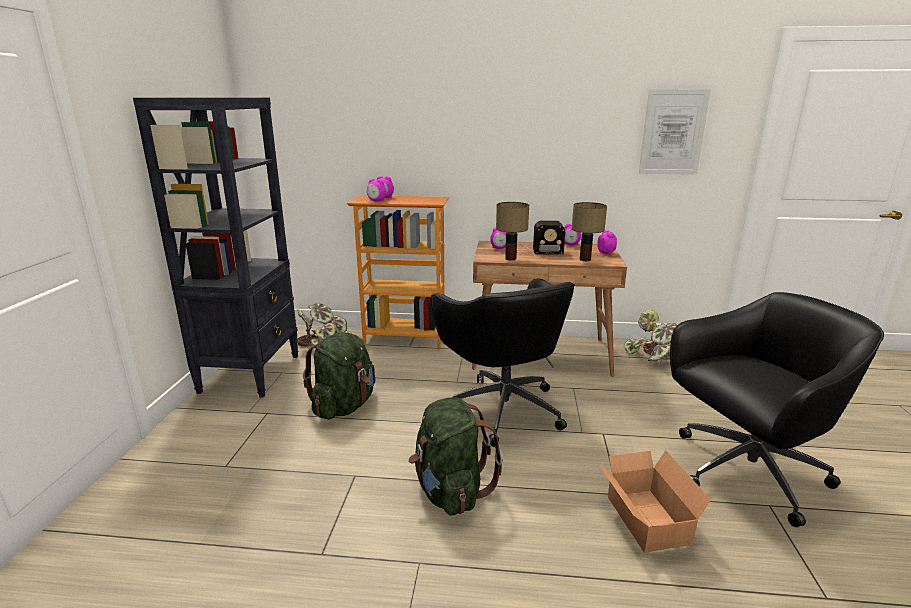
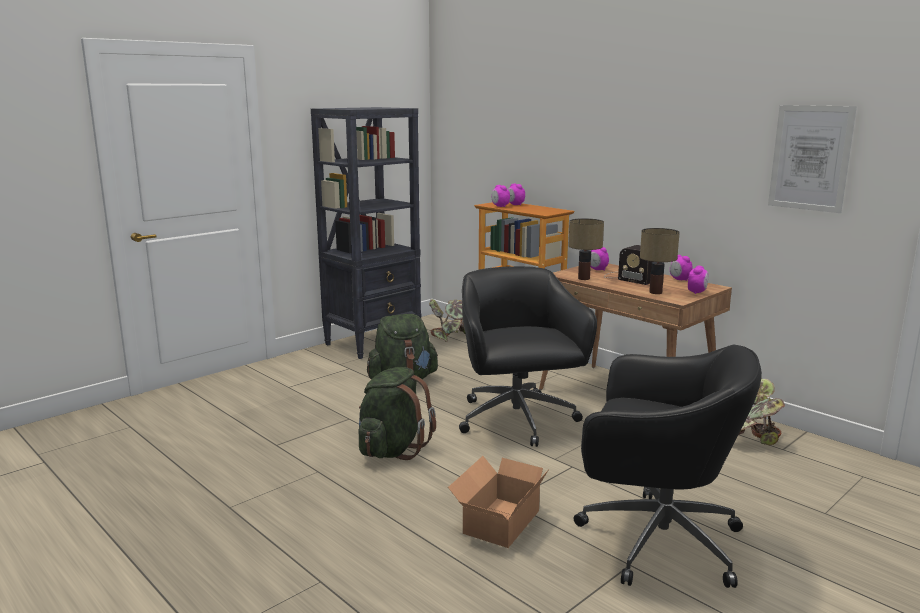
camera: 40 degrees right, 5 degrees down
(502, 407) = (517, 421): black office chair -> black office chair turned 150 degrees clockwise

